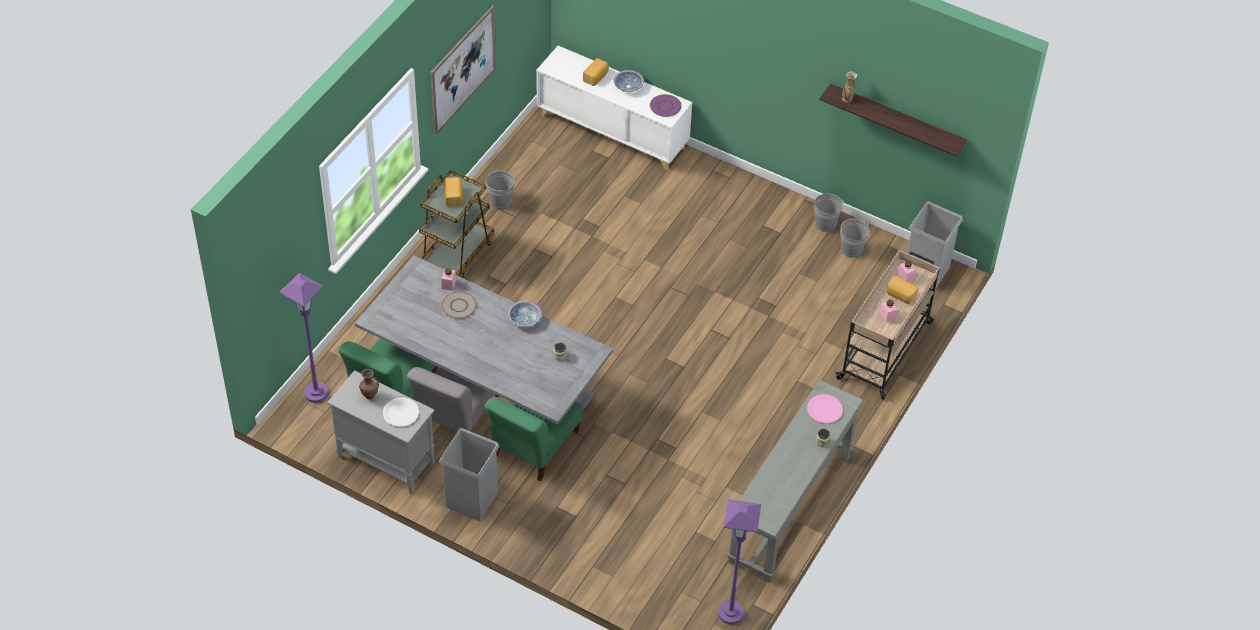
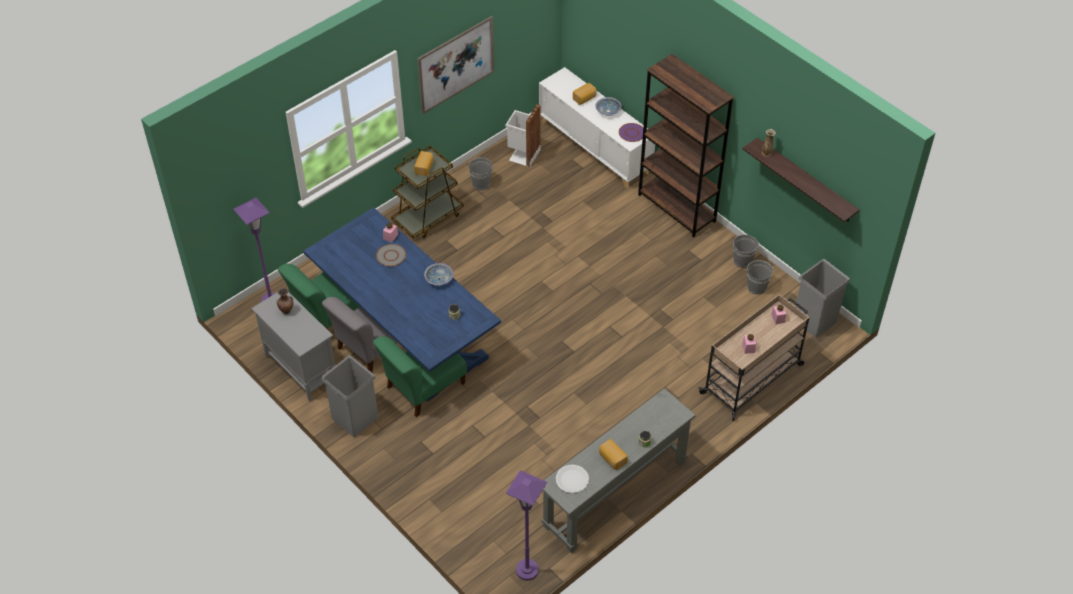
camera: 20 degrees right, 0 degrees up
(401, 413) = (305, 331): white plate -> white plate (572, 479)
(485, 388) = (404, 330): grey dining table -> blue dining table
(534, 157) = (523, 154): none -> white trash can
(731, 181) = (677, 208): none -> brown bookcase
(824, 409) = (658, 415): pink plate -> none
(900, 295) = (767, 333): bread -> bread (612, 459)

